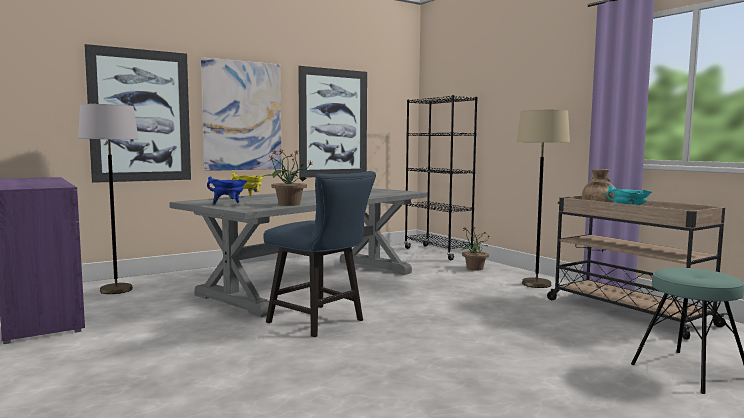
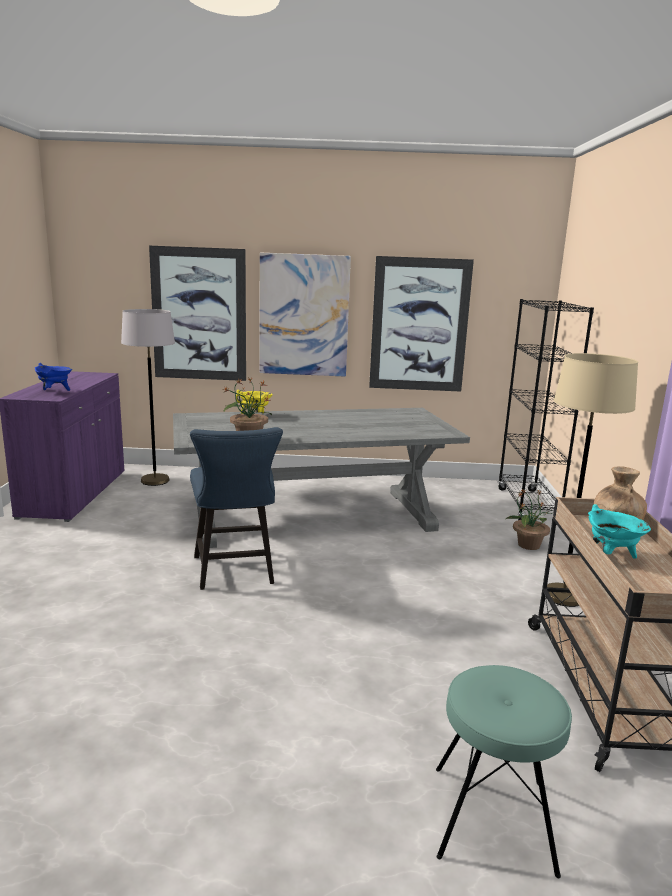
camera: 35 degrees right, 10 degrees up
(228, 204) = (202, 428): blue cooking pot -> blue cooking pot (54, 391)

